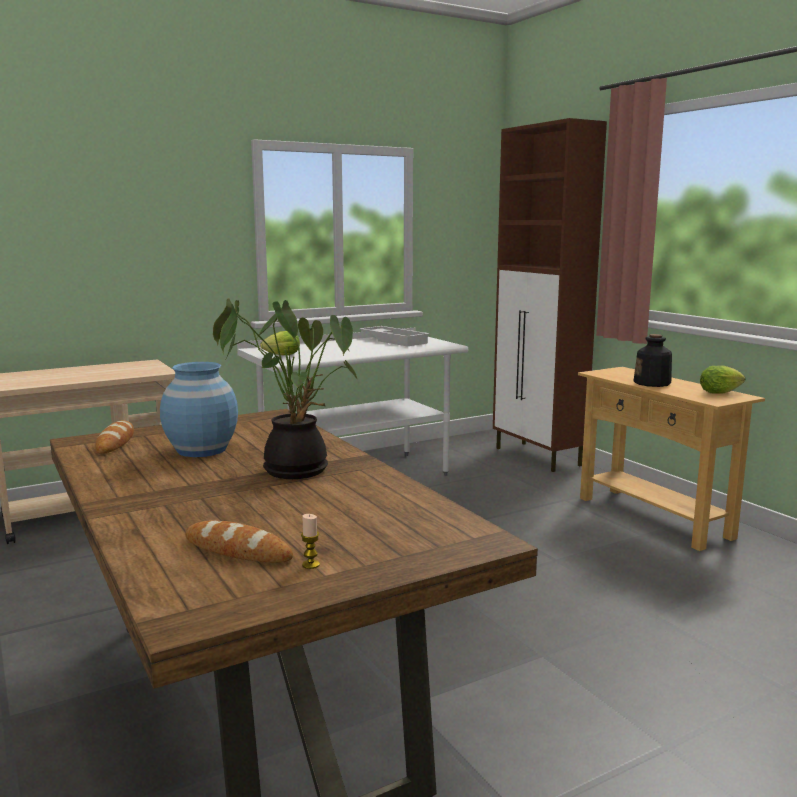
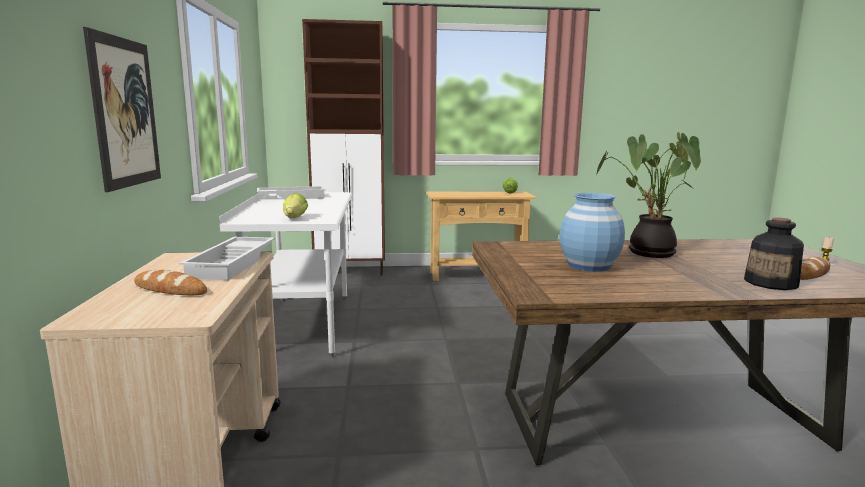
camera: 65 degrees left, 0 degrees up
(115, 442) = (548, 284): bread -> bread (170, 289)
(131, 373) = (234, 264): none -> white tray
(132, 252) = (125, 113): none -> picture
(652, 383) = (477, 194): bottle -> bottle (771, 283)

